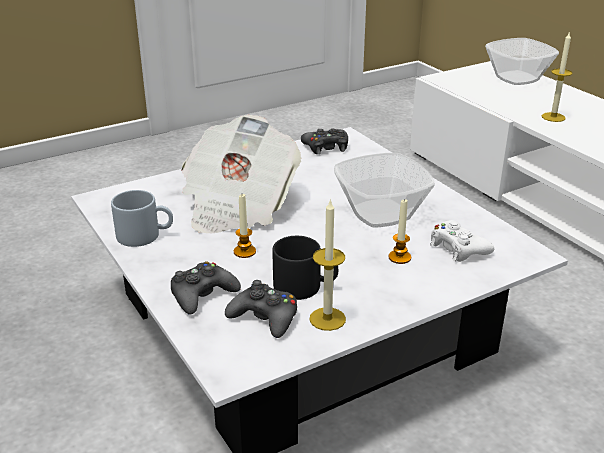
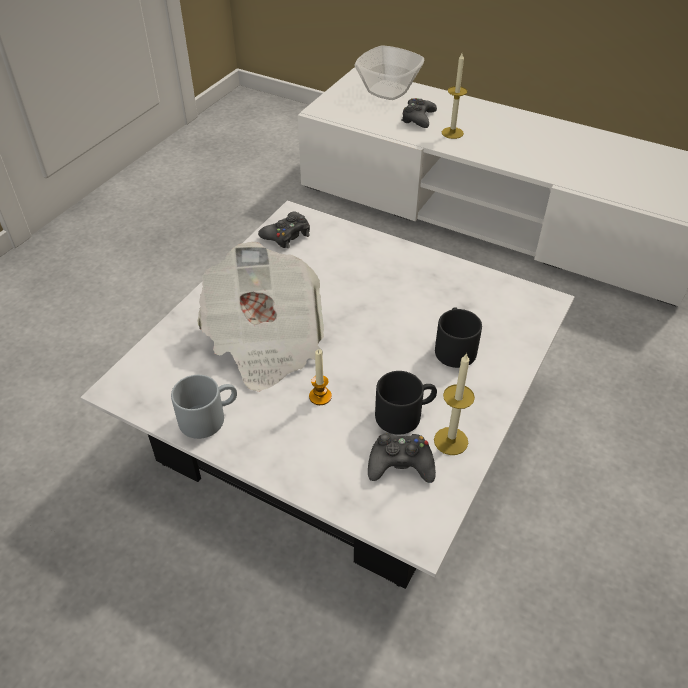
camera: 30 degrees left, 15 degrees up
(202, 295) = (326, 464): black game controller -> black game controller (418, 118)
(382, 214) = (401, 302): bowl -> none
(399, 257) = (453, 347): candle -> black mug
(458, 248) = (489, 317): white game controller -> none

